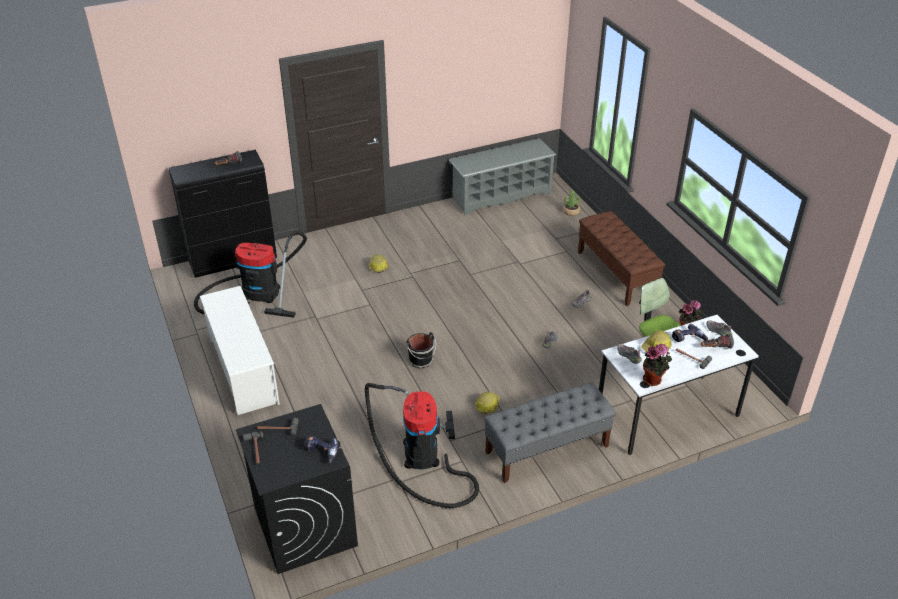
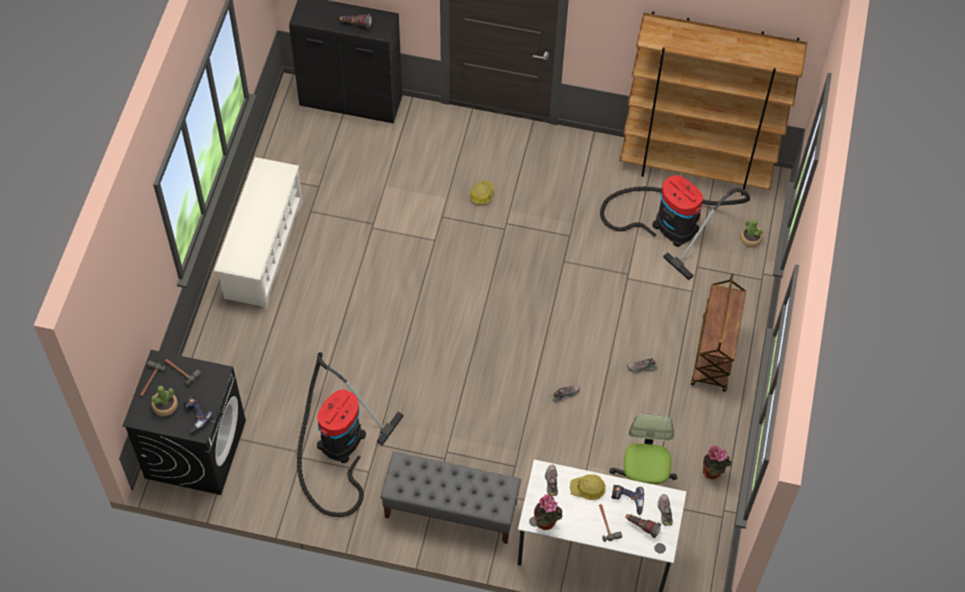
camera: 35 degrees right, 20 degrees up
(256, 293) = (341, 160): vacuum cleaner -> vacuum cleaner (670, 225)
(286, 460) = (165, 406): none -> potted plant
(421, 361) = (425, 340): black bucket -> none
(487, 405) = (441, 428): hard hat -> none
(501, 196) = (695, 169): grey shoe rack -> brown bookcase
(616, 274) = (714, 354): brown bench -> brown cart

